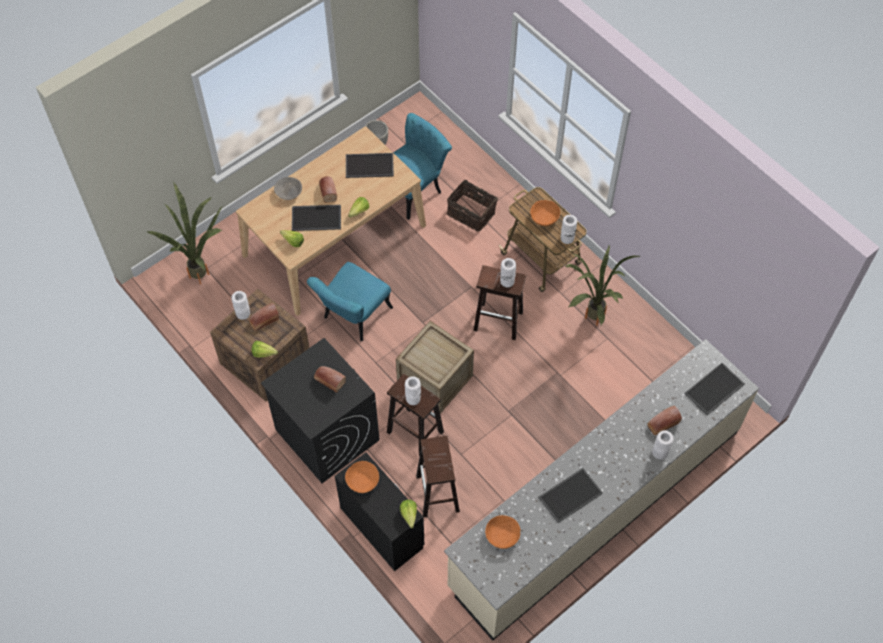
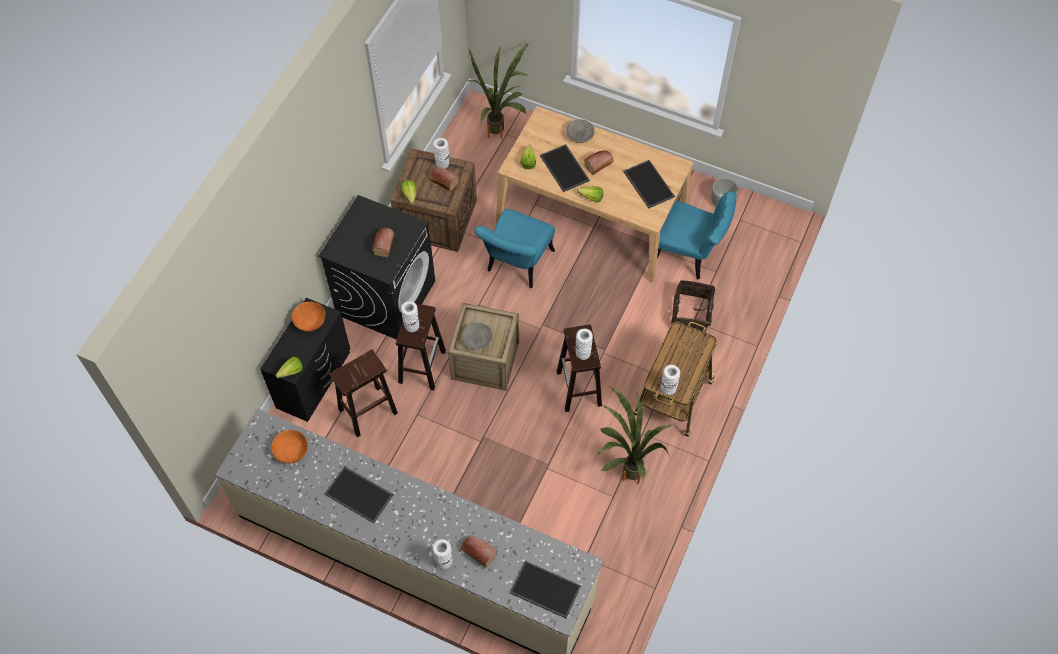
camera: 65 degrees right, 0 degrees up
(353, 317) = (517, 266): turquoise chair -> turquoise chair turned 75 degrees counterclockwise
(439, 362) = (477, 340): none -> grey bowl
(544, 217) = (681, 358): orange bowl -> none

